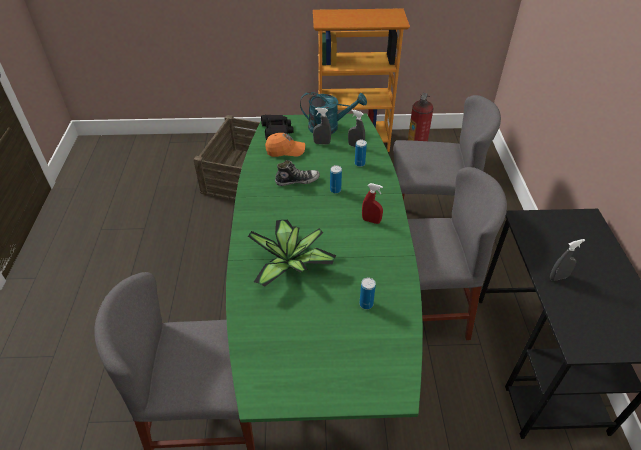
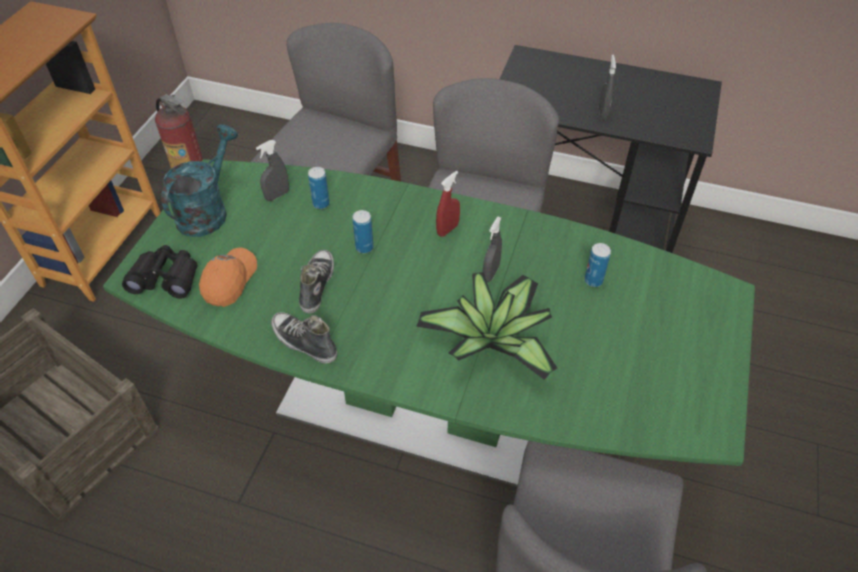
camera: 70 degrees left, 5 degrees up
(256, 188) = (304, 342): none -> shoe
(322, 143) = (242, 231): grey spray bottle -> grey spray bottle (490, 273)

